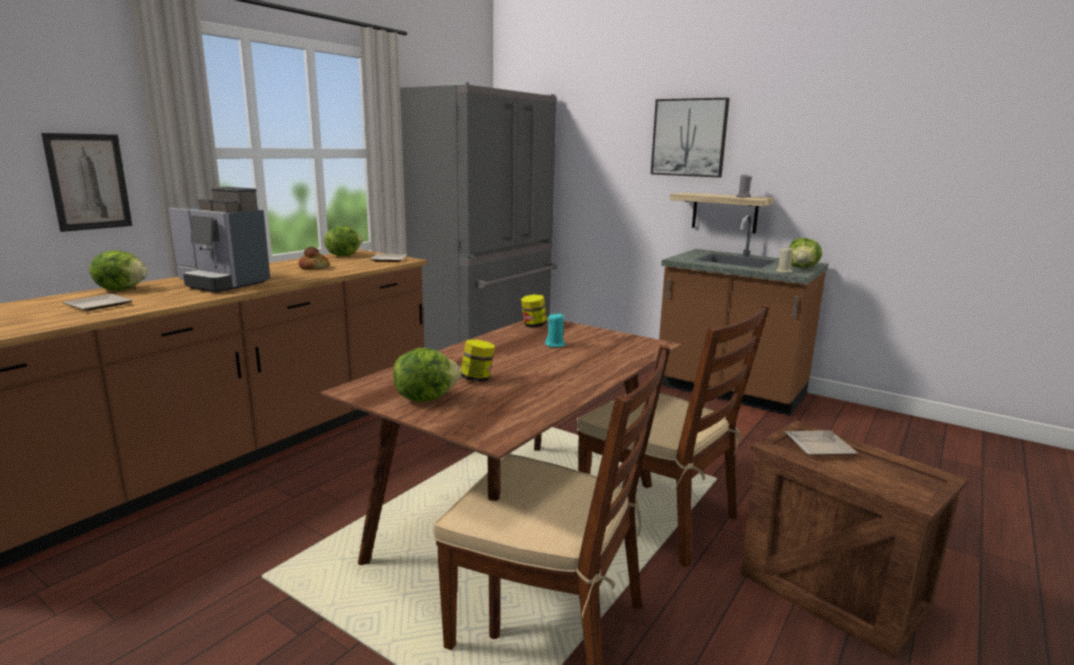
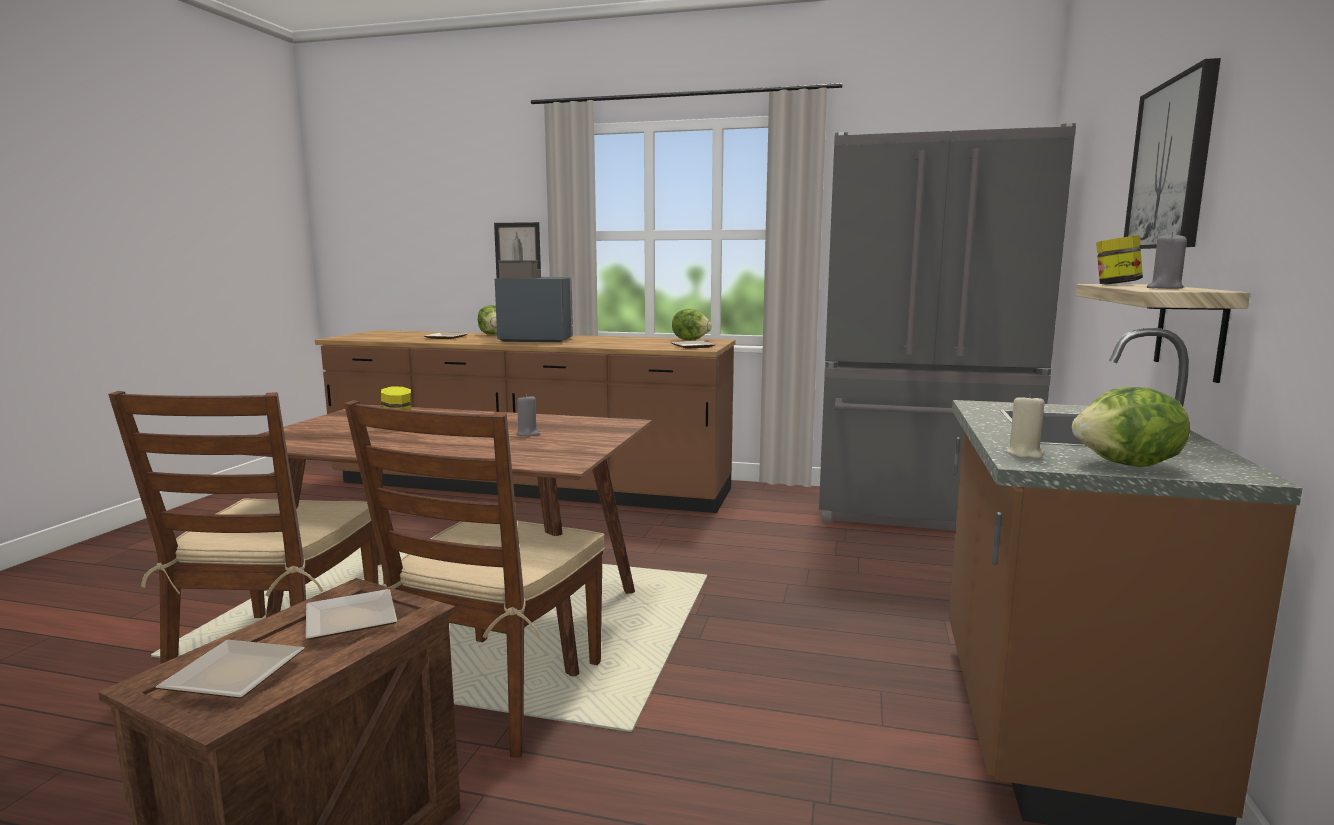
camera: 70 degrees right, 5 degrees down
(222, 283) = (533, 339): coffee machine -> coffee machine turned 90 degrees clockwise
(314, 267) = (621, 342): bread -> none
(425, 398) = (346, 421): lettuce -> none
(533, 325) = (601, 422): jar -> jar (1116, 284)
(555, 345) = (528, 434): turquoise candle -> grey candle
(895, 474) = (240, 673): none -> plate

